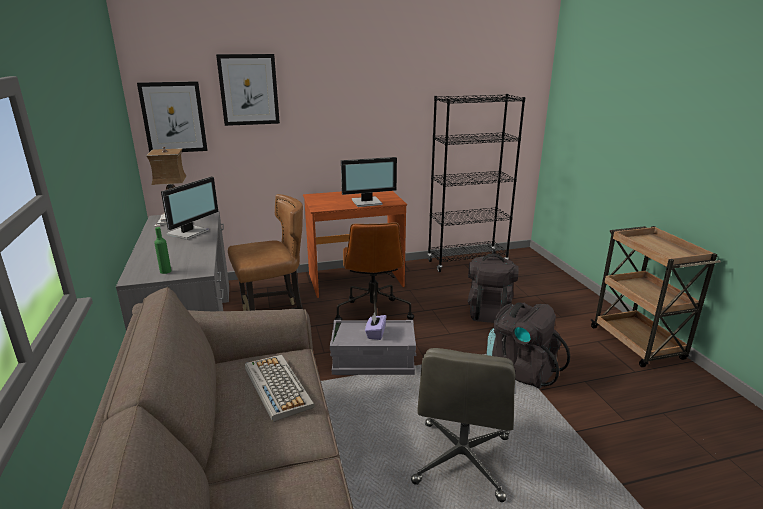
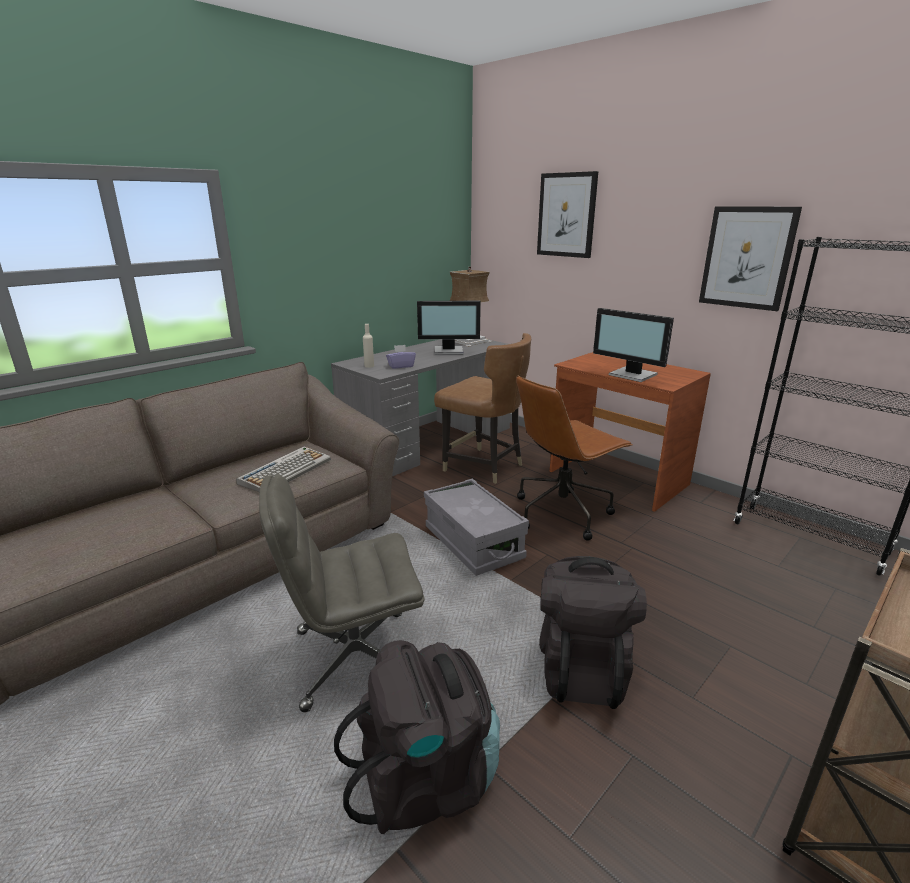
camera: 60 degrees right, 0 degrees up
(165, 271) = (369, 366): green bottle -> beige bottle
(173, 117) = (500, 241): picture -> picture (747, 258)
(375, 333) = (474, 508): purple tissue box -> purple tissue box (401, 366)
(488, 311) = (698, 596): black backpack -> black backpack (425, 780)

